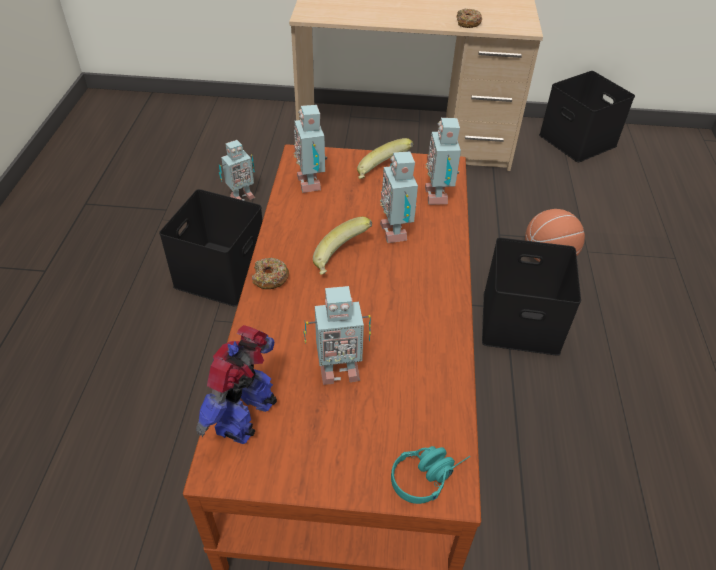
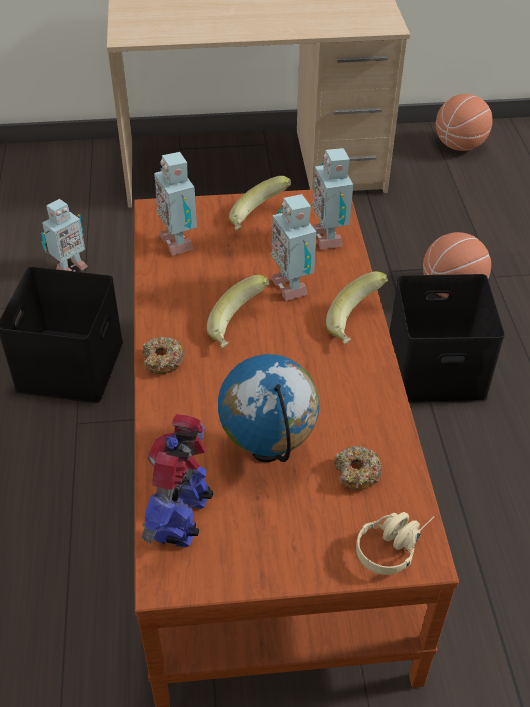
camera: 10 degrees left, 0 degrees up
(337, 370) = (268, 451): toy robot -> globe
(428, 475) = (394, 544): turquoise headphones -> beige headphones
(444, 272) = (357, 324): none -> banana
(468, 23) = (320, 26): donut -> donut (357, 473)
(579, 140) = (459, 145): black storage box -> basketball

